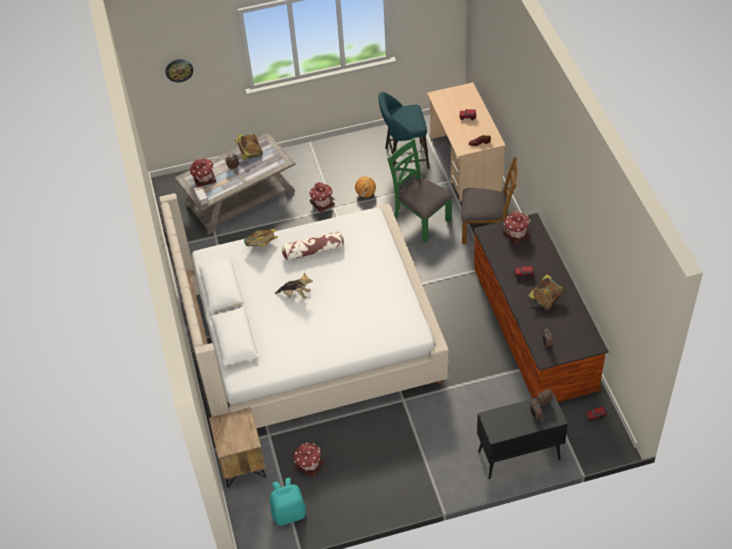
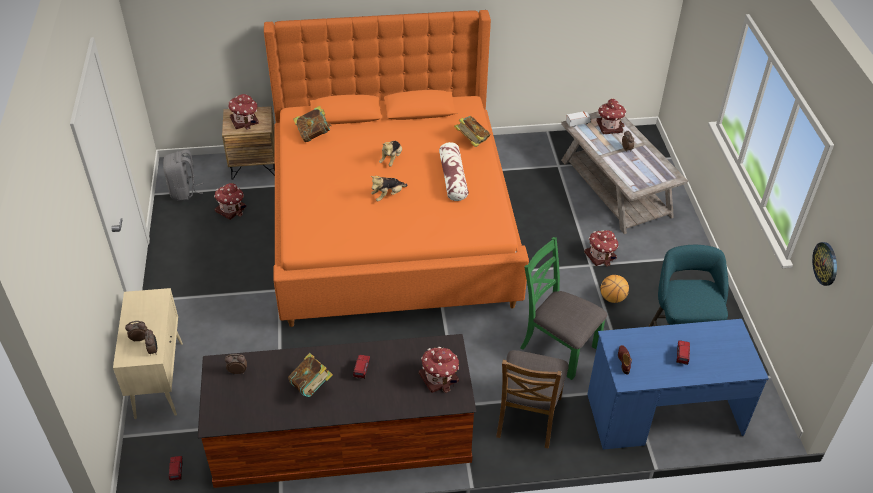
camera: 95 degrees right, 5 degrees down
(179, 70) = (702, 31): wall clock -> wall clock (826, 263)
(235, 433) = (245, 121): none -> toy house
(250, 153) = (650, 163): book -> book (313, 134)
(289, 513) = (184, 191): turquoise backpack -> grey backpack
(309, 337) = (392, 224): beige bed -> orange bed
(343, 288) = (388, 195): none -> plush toy
(420, 219) = (558, 347): green chair -> green chair turned 105 degrees counterclockwise
(465, 164) = (663, 415): beige desk -> blue desk
(518, 456) = (159, 379): black cabinet -> beige cabinet

